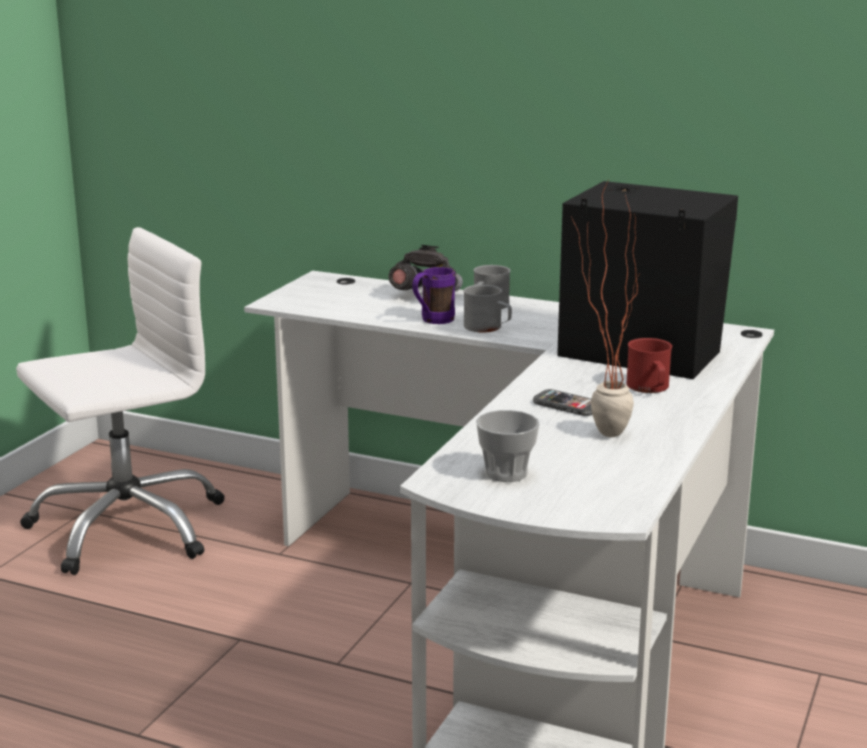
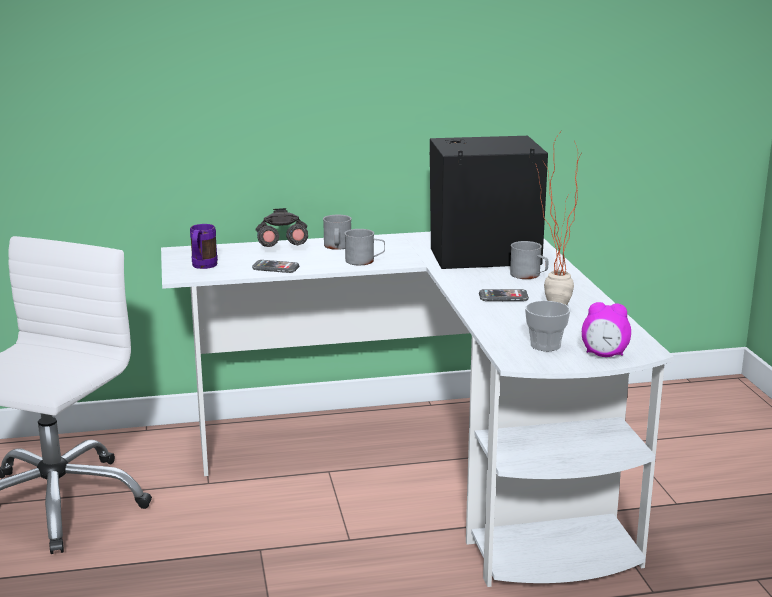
camera: 35 degrees left, 0 degrees up
(379, 315) = (275, 268): none -> phone
(432, 321) = (319, 264): purple mug -> purple mug (202, 267)
(555, 505) = (604, 355): none -> alarm clock
(650, 388) = (529, 275): red mug -> grey mug

